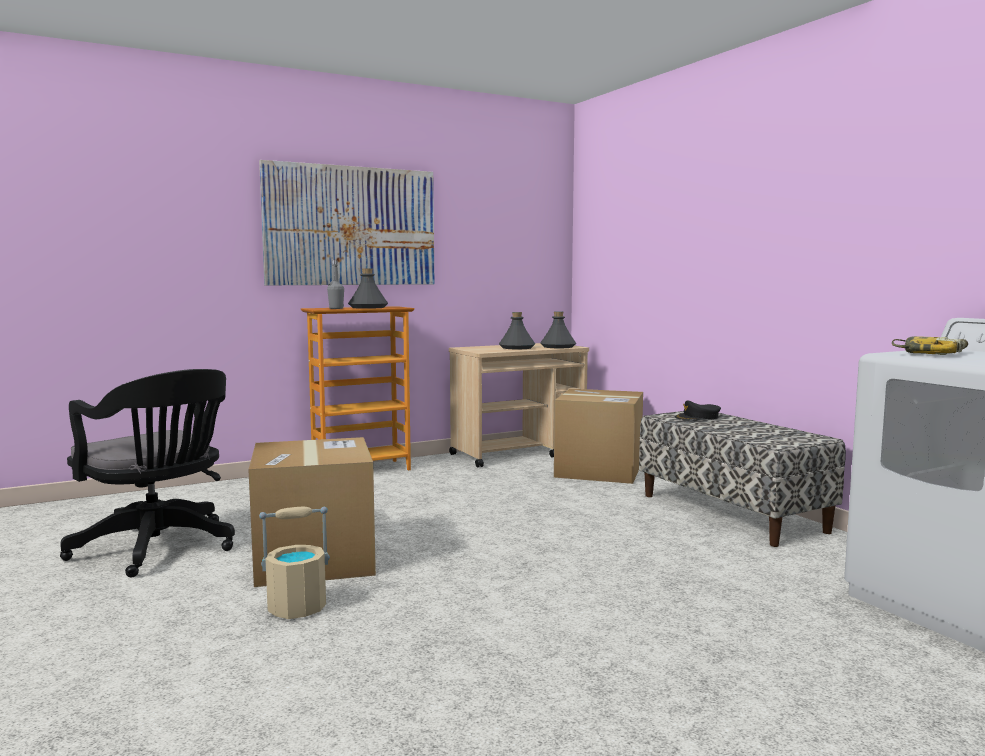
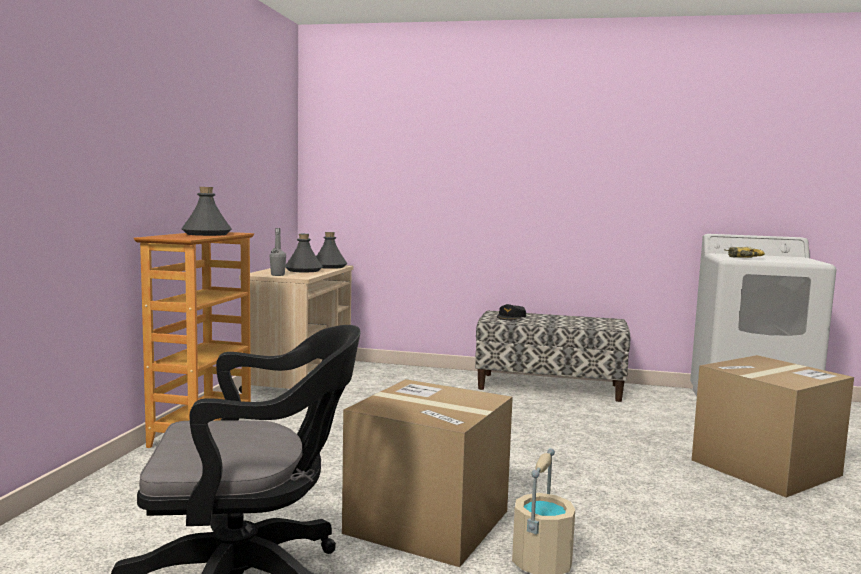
camera: 50 degrees left, 0 degrees up
(336, 308) = (188, 236): grey bottle -> grey bottle (277, 275)
(351, 226) = (168, 132): picture -> none
(598, 470) = (398, 378): cardboard box -> cardboard box (765, 467)

